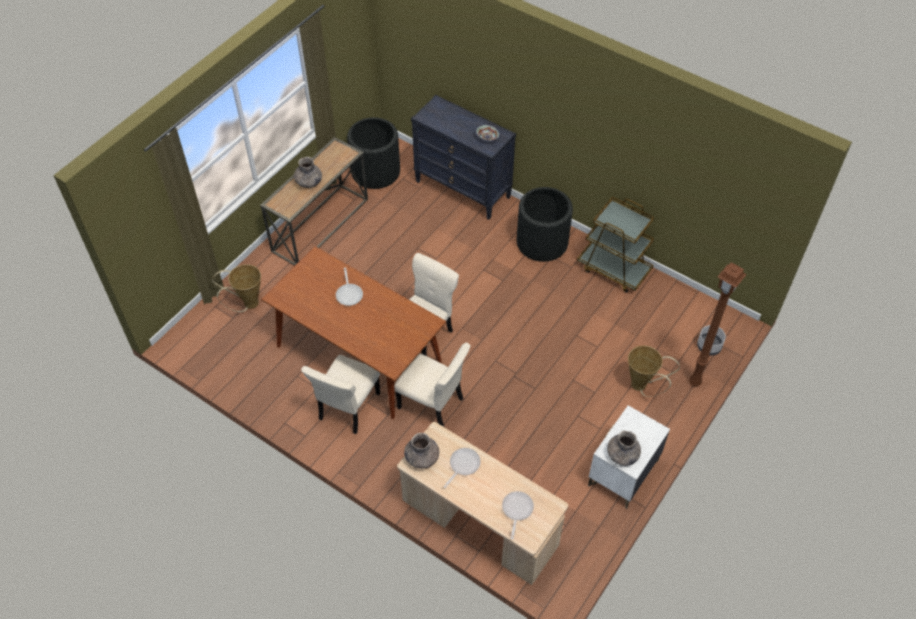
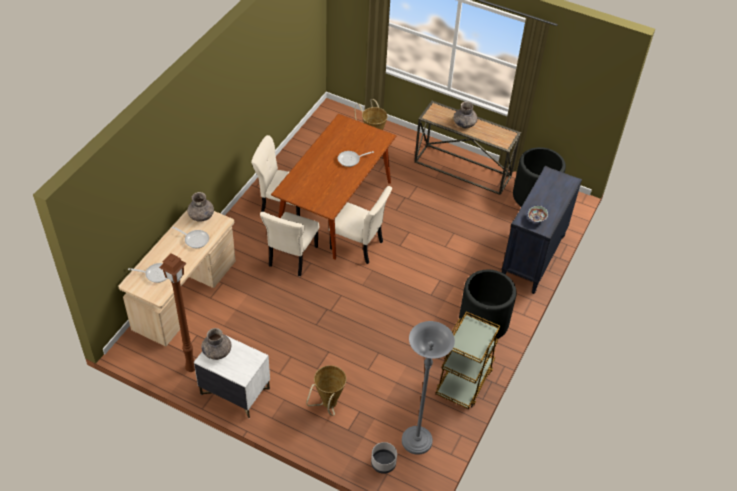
camera: 80 degrees right, 5 degrees down
(683, 316) = (416, 441): none -> grey floor lamp
(696, 382) = (338, 451): brown floor lamp -> brown floor lamp (191, 369)

